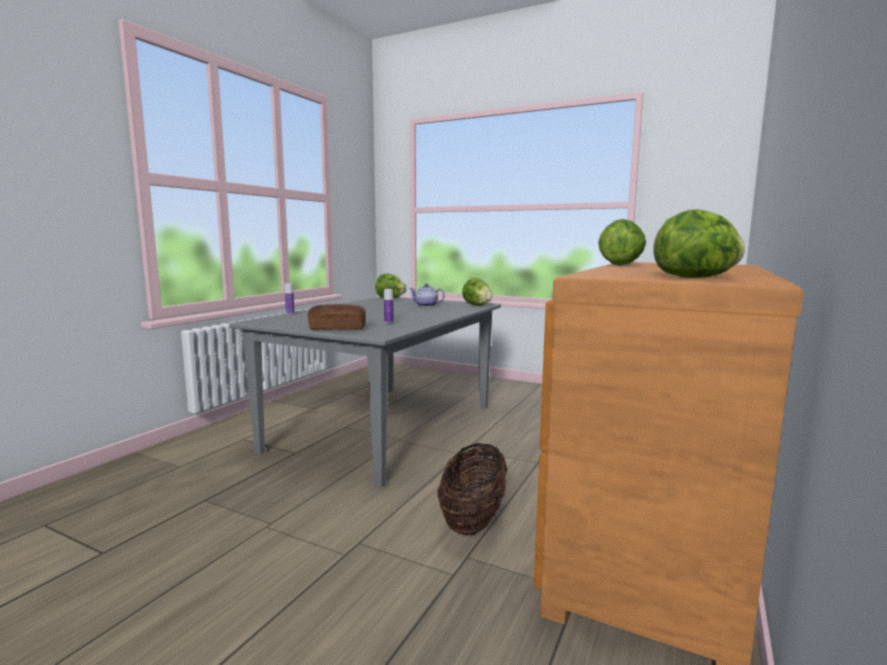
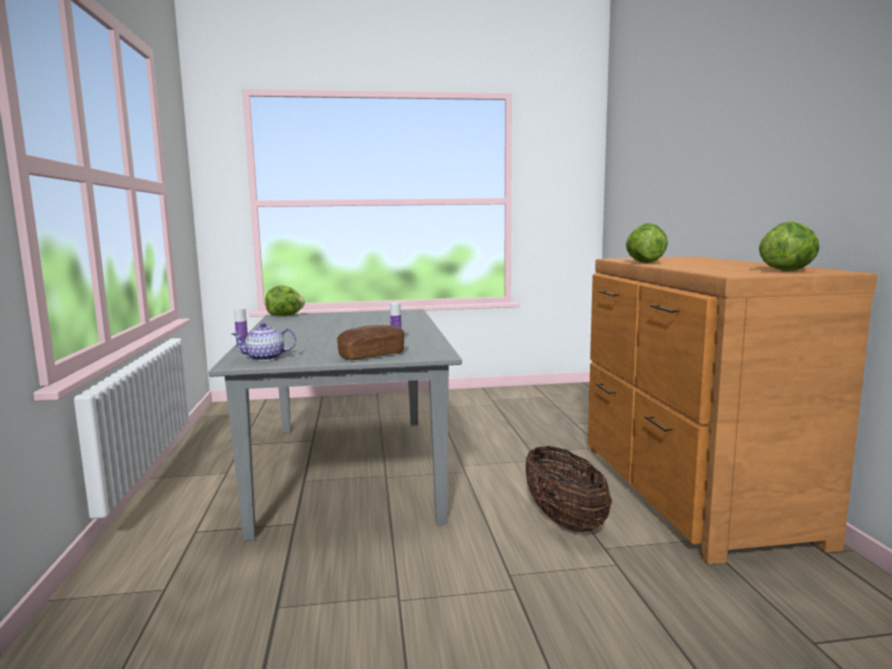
camera: 35 degrees left, 0 degrees up
(426, 305) = (361, 319): teapot -> teapot (266, 358)
(477, 305) = (409, 313): lettuce -> none

